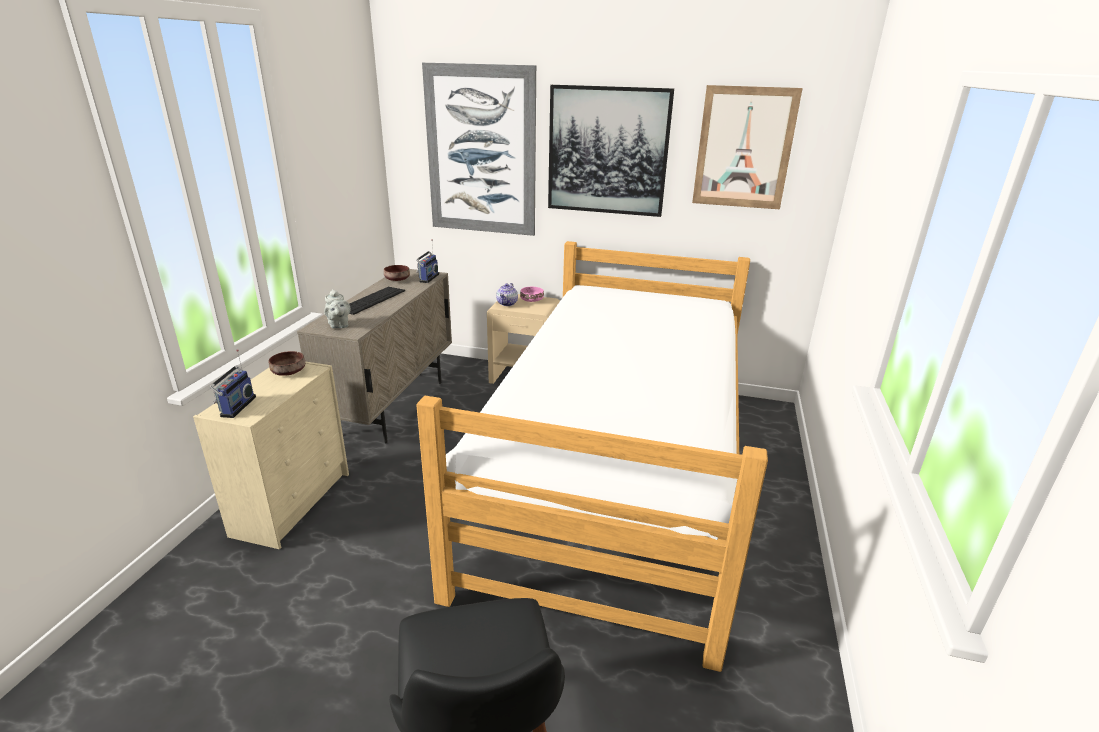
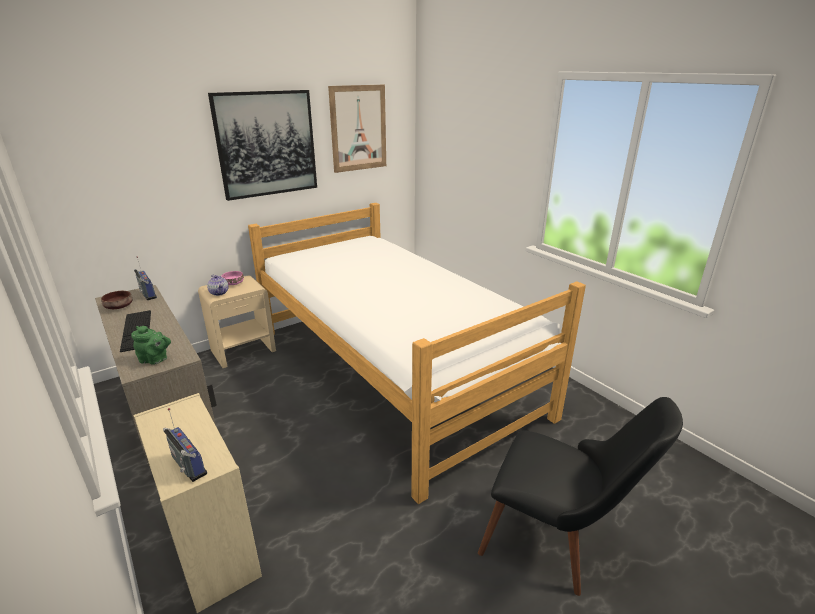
camera: 50 degrees left, 0 degrees up
(288, 372) = (169, 419): brown bowl -> none
(339, 325) = (155, 360): grey teapot -> green teapot
(481, 152) = (147, 162): picture -> none

